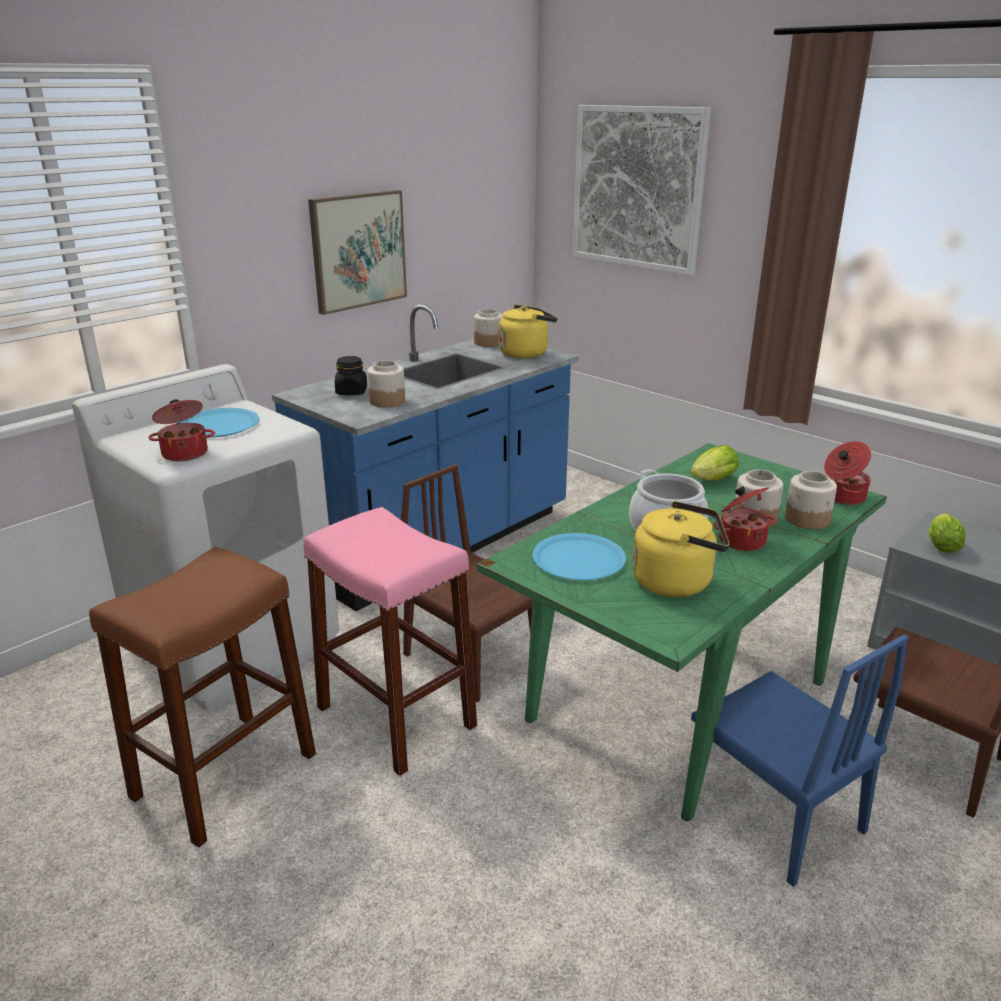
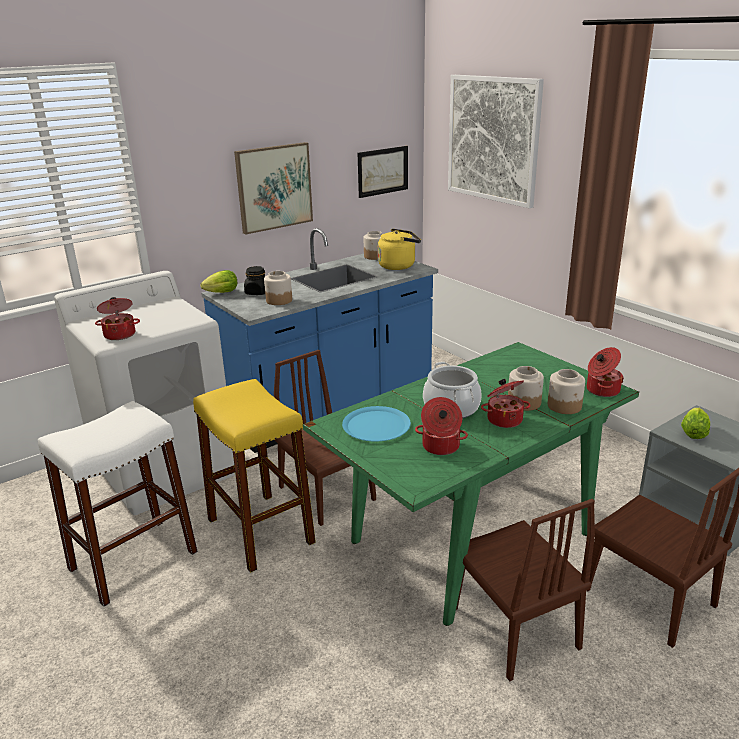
camera: 10 degrees right, 0 degrees up
(218, 425) = (150, 314): blue plate -> none
(225, 775) = (134, 560): brown stool -> white stool
(395, 716) = (260, 530): pink stool -> yellow stool
(489, 232) = (383, 171): none -> picture
(677, 581) = (440, 447): yellow kettle -> cooking pot
(711, 481) = (504, 372): lettuce -> lettuce (220, 293)
(773, 813) = (514, 627): blue chair -> brown chair

